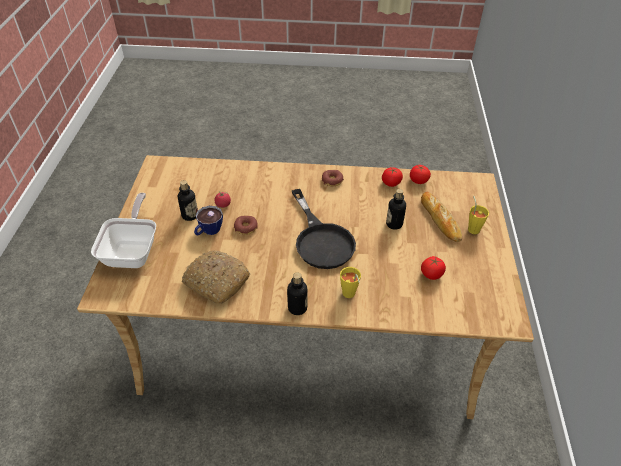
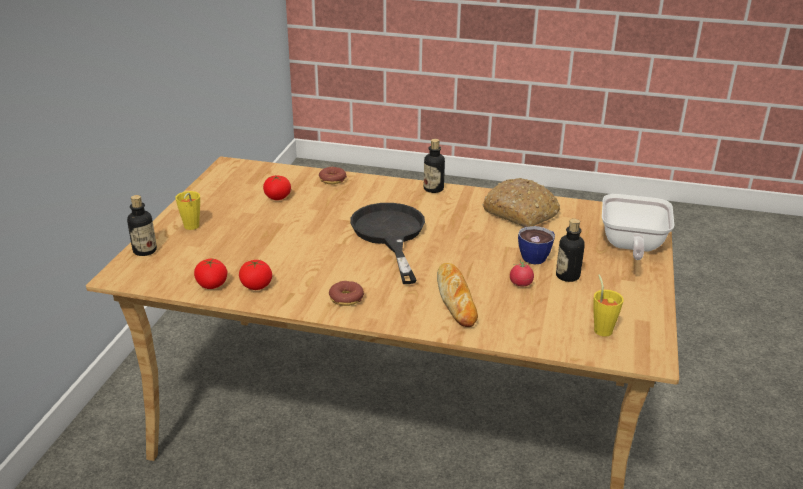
camera: 170 degrees left, 15 degrees down
(246, 227) = (486, 255): donut -> donut (332, 180)
(349, 295) = (376, 192): yellow cup -> yellow cup (602, 328)
(394, 224) = (287, 240): bottle -> bottle (145, 251)
(440, 219) = (223, 239): bread -> bread (456, 298)

